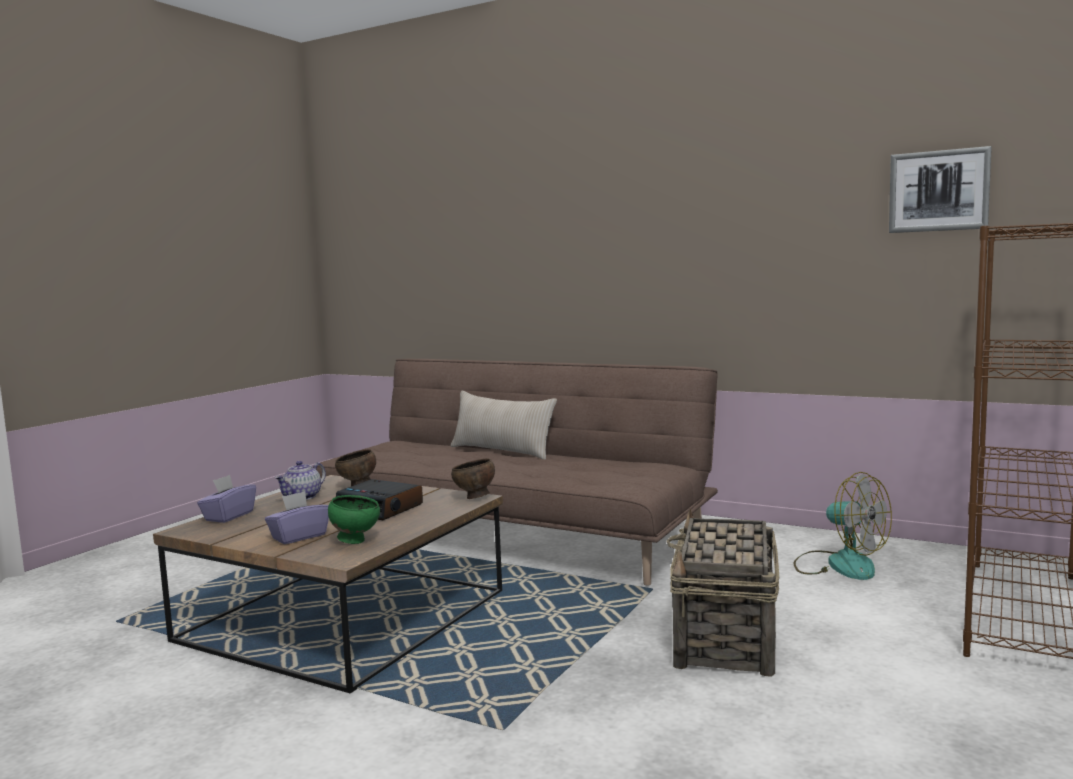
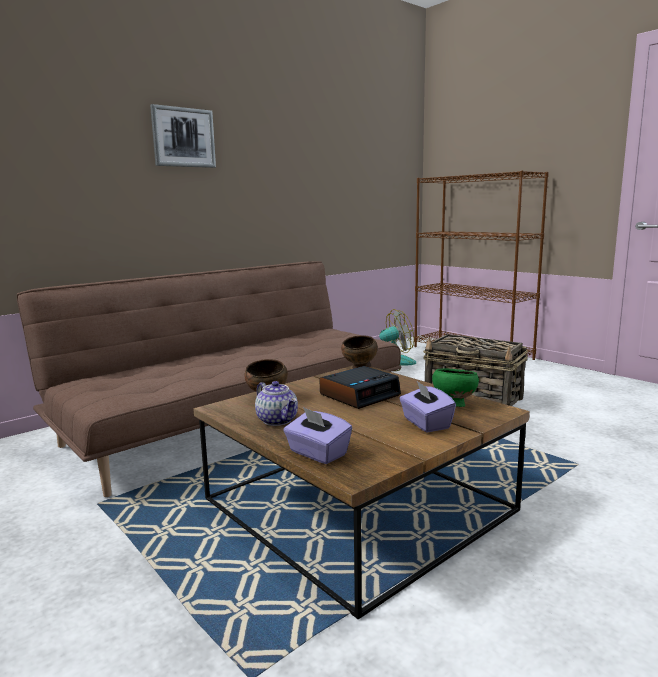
camera: 70 degrees left, 5 degrees up
(502, 451) = (210, 354): beige pillow -> none
(938, 191) = (376, 155): picture -> picture (183, 137)

